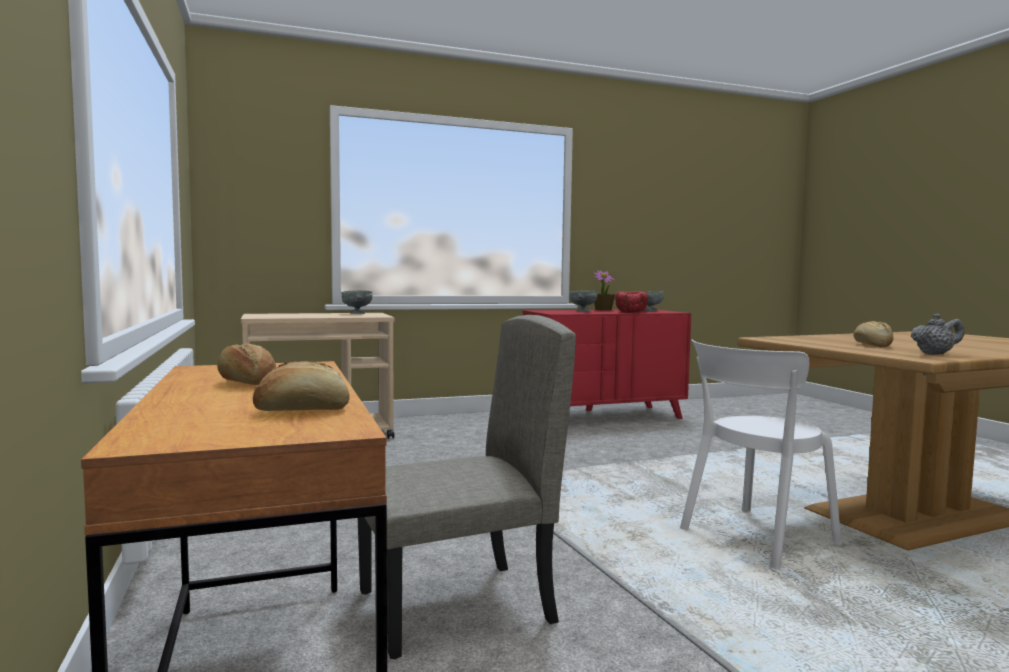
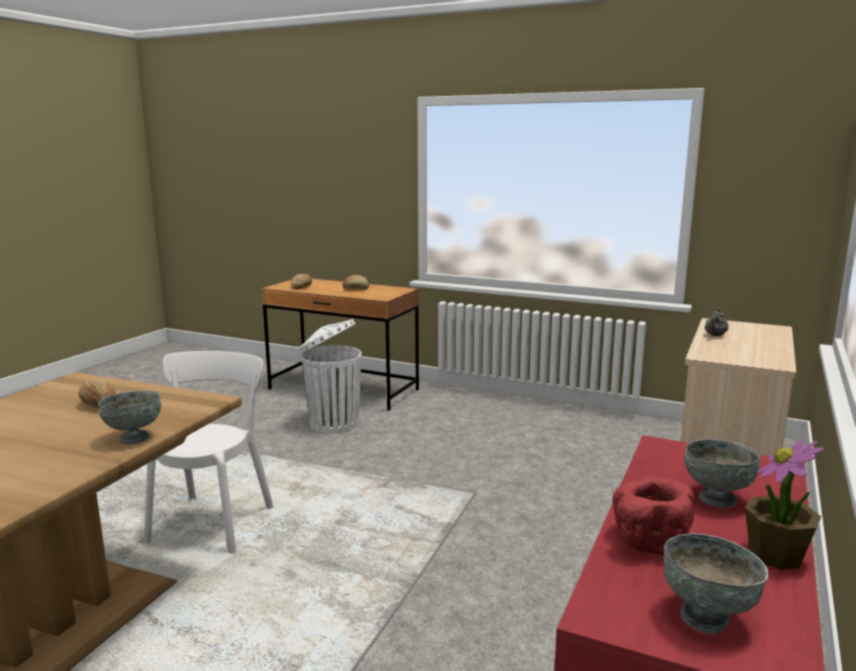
camera: 135 degrees right, 10 degrees up
(357, 313) = (770, 357): grey bowl -> grey bowl (134, 438)
(456, 607) = (332, 423): beige chair -> white trash can
(935, 354) = (54, 391): grey teapot -> grey teapot (715, 335)

